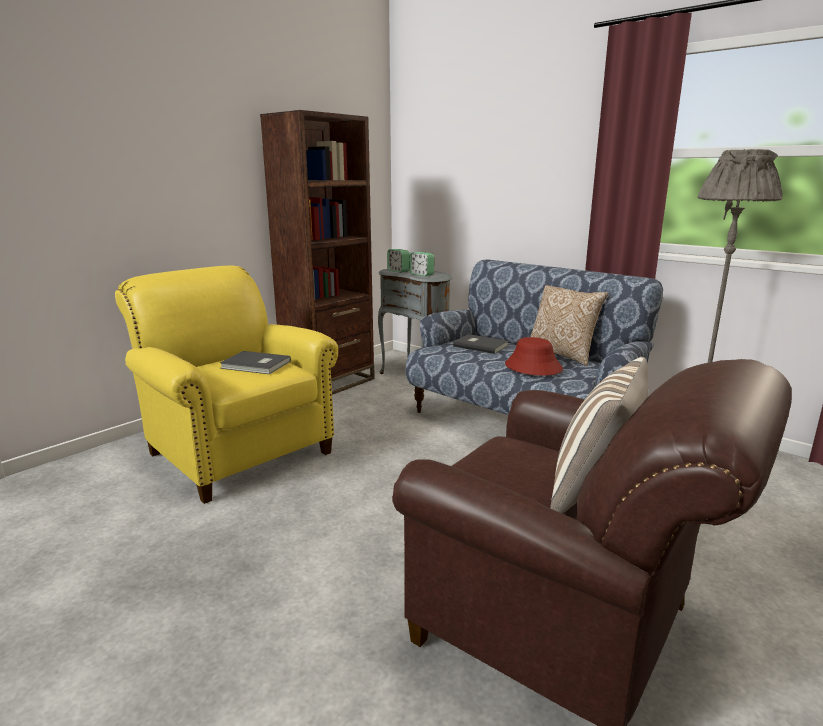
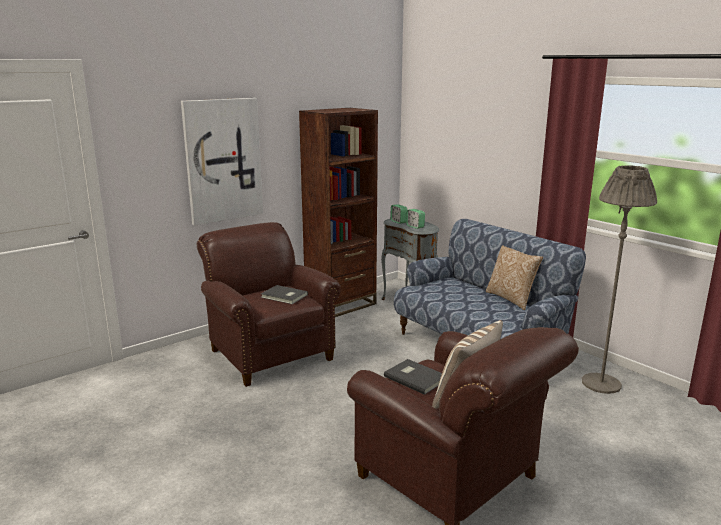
camera: 10 degrees right, 0 degrees up
(151, 175) = (223, 160): none -> picture
(236, 450) = (268, 352): yellow armchair -> brown armchair
(480, 345) = (451, 287): grey book -> grey book (415, 377)
(533, 367) = (482, 309): red hat -> none

